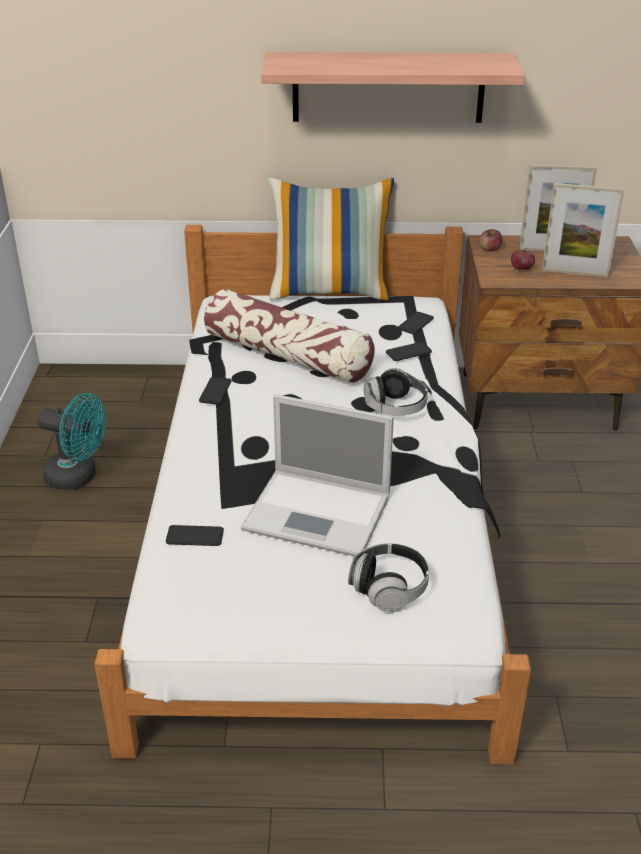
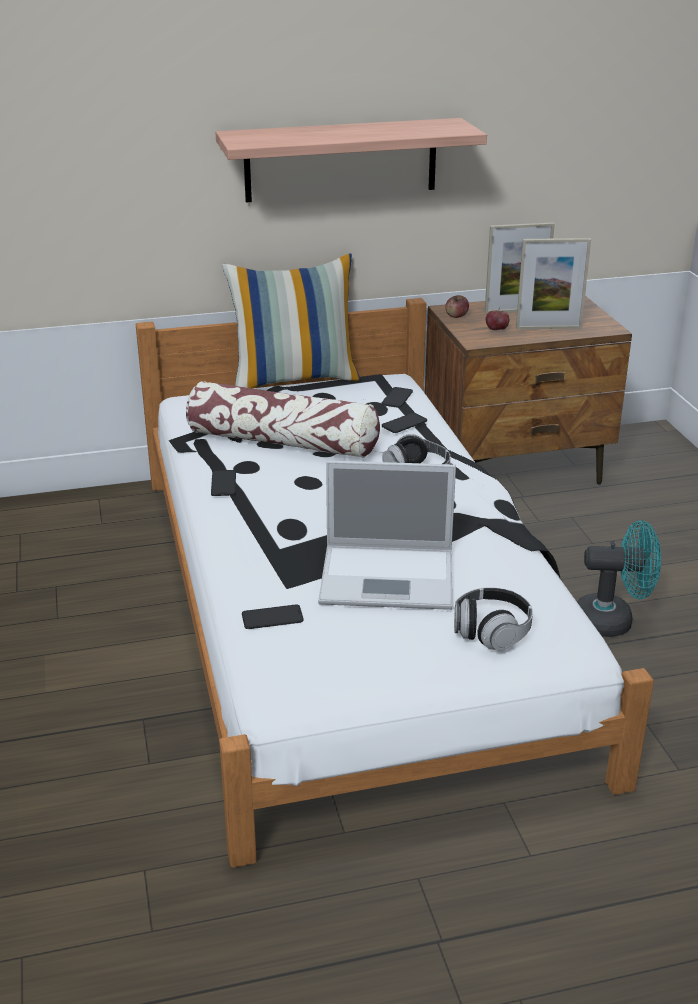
camera: 15 degrees left, 5 degrees down
(78, 477) = (66, 606): turquoise fan -> turquoise fan (613, 621)

